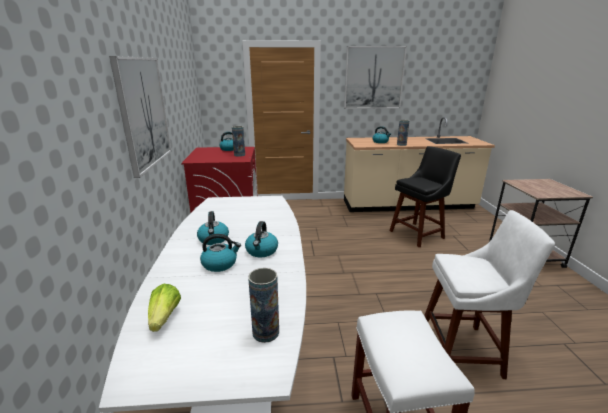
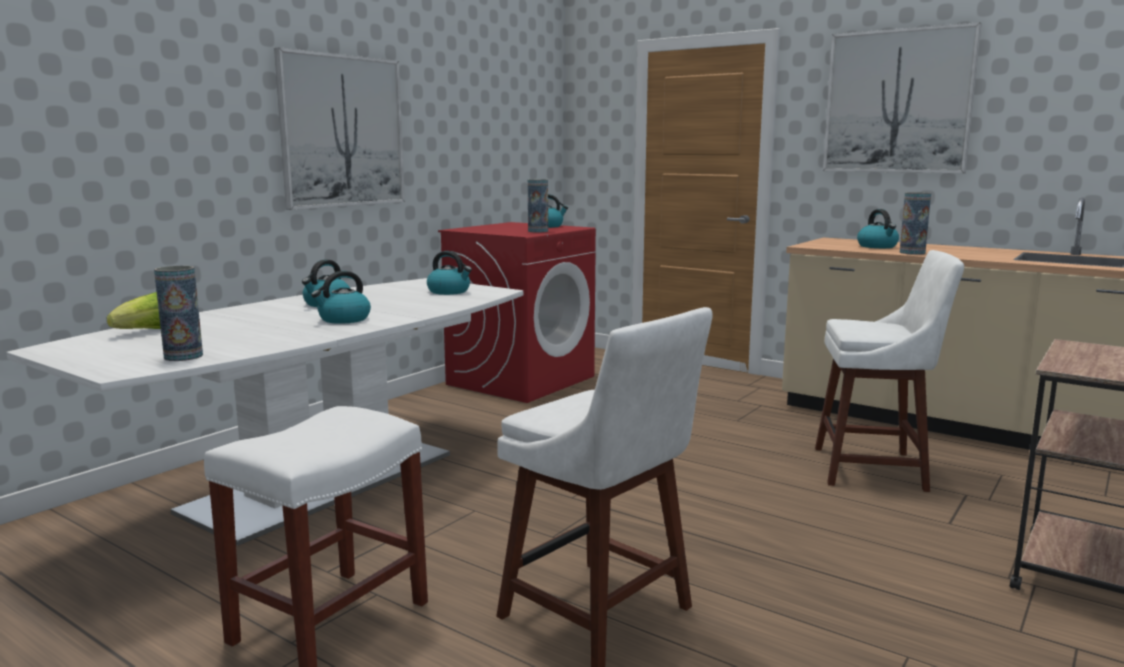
camera: 40 degrees right, 10 degrees down
(220, 264) = (279, 318): kettle -> kettle (449, 291)
(418, 234) = (876, 469): black chair -> white chair

